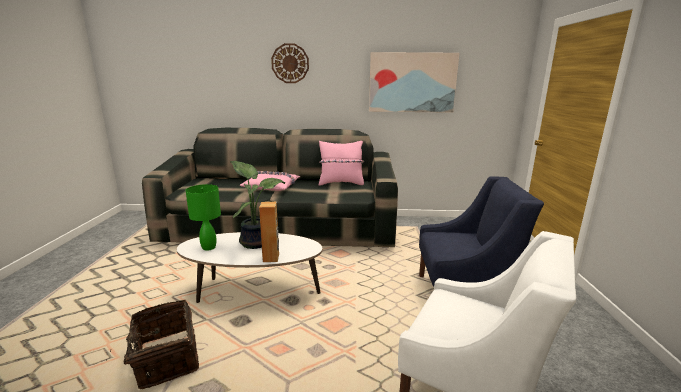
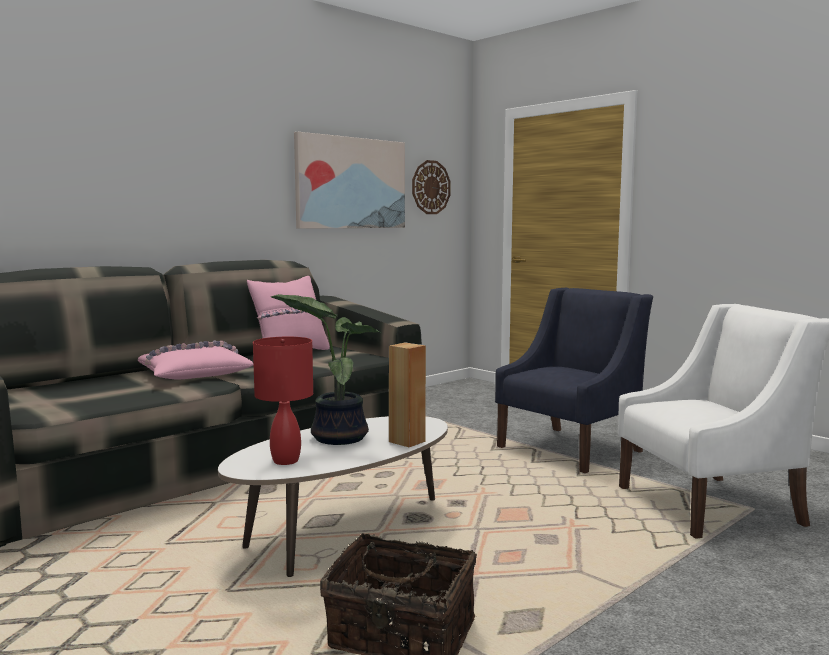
camera: 45 degrees left, 10 degrees down
(209, 247) = (286, 461): green table lamp -> red table lamp
(290, 63) = (164, 140): wall clock -> wall clock (430, 187)

